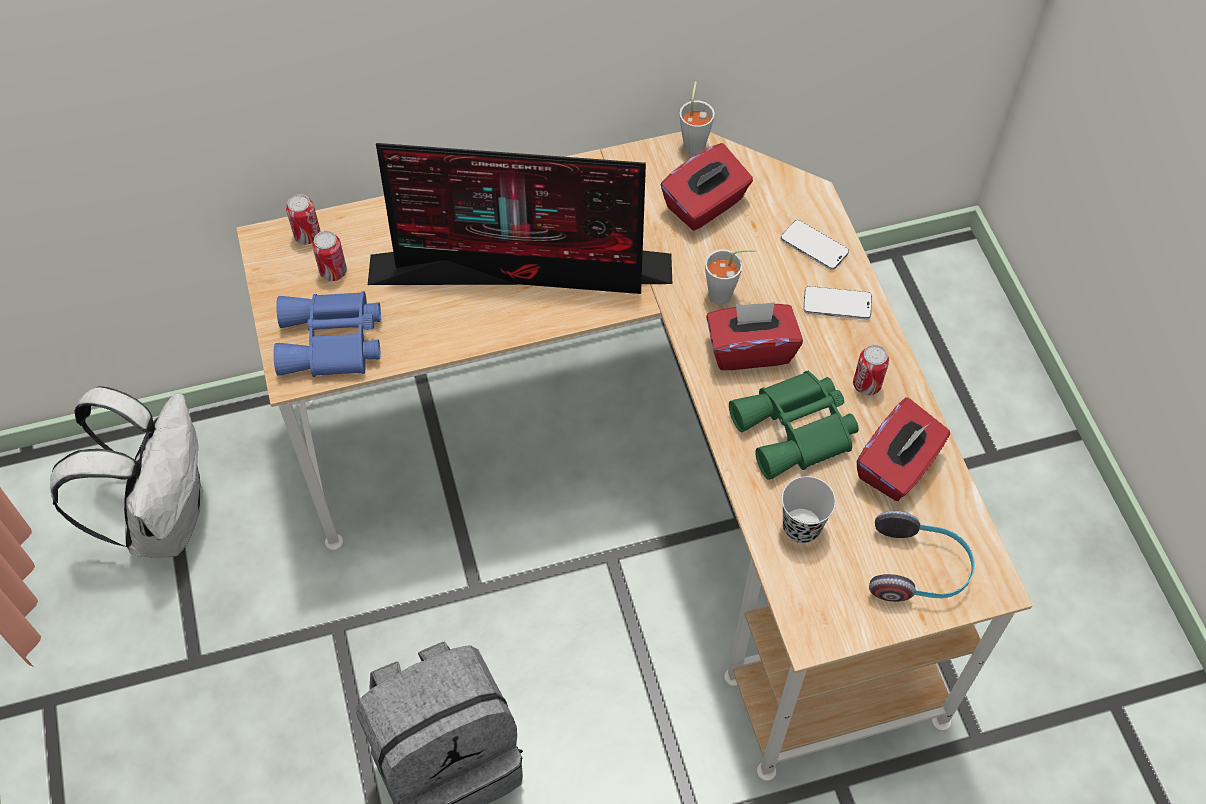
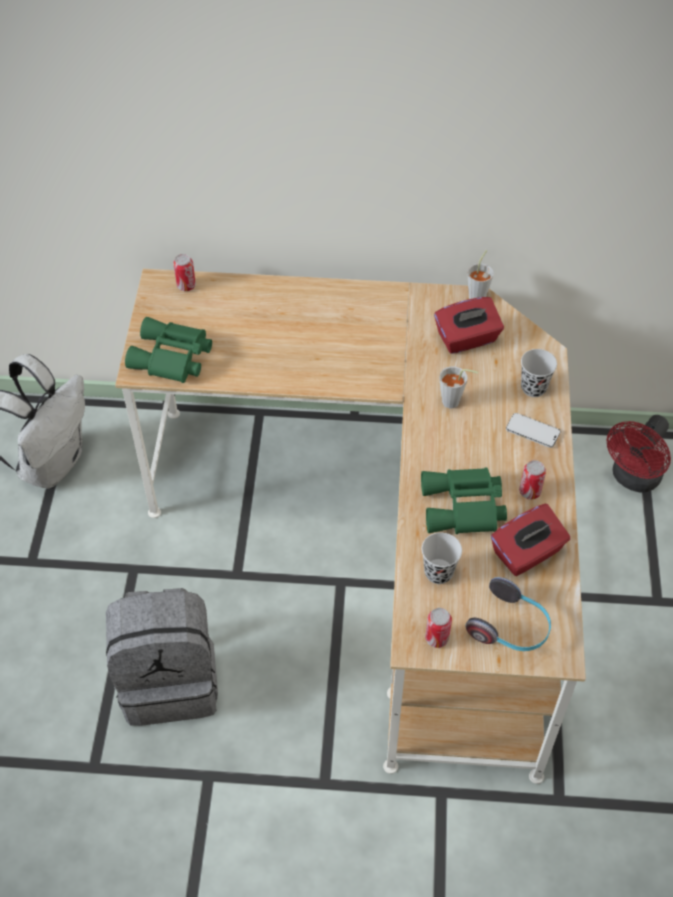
camera: 20 degrees right, 5 degrees down
(332, 343) = (172, 358): blue binoculars -> green binoculars
(333, 272) = (193, 313): can -> can (436, 638)
(525, 270) = (321, 347): monitor -> none
(750, 349) = (455, 444): red tissue box -> none
(814, 246) = (533, 388): phone -> black cup
(907, 312) = (633, 479): none -> red fan

